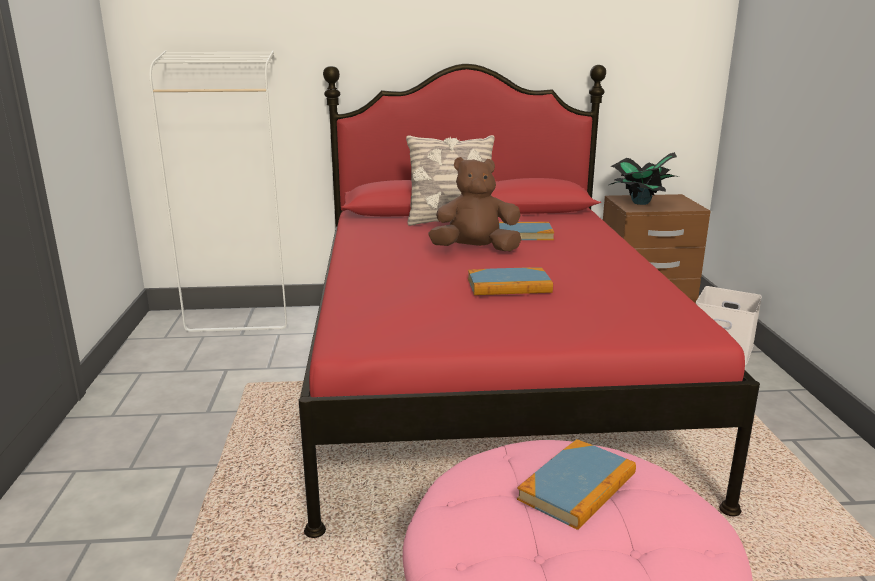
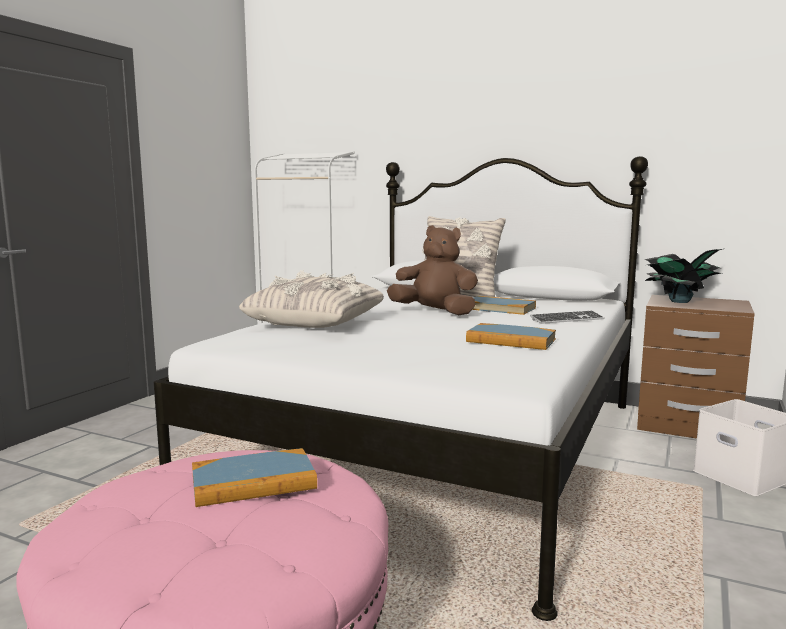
camera: 30 degrees right, 10 degrees down
(402, 291) = (315, 324): none -> beige pillow
(486, 384) = (438, 448): red bed -> white bed
(509, 285) = (405, 332): book -> book (511, 340)
(597, 241) = (567, 319): none -> keyboard

